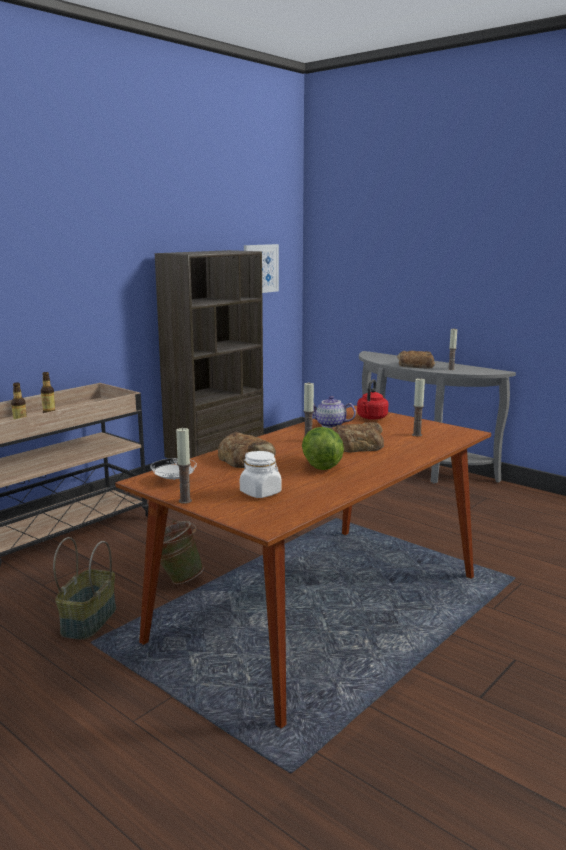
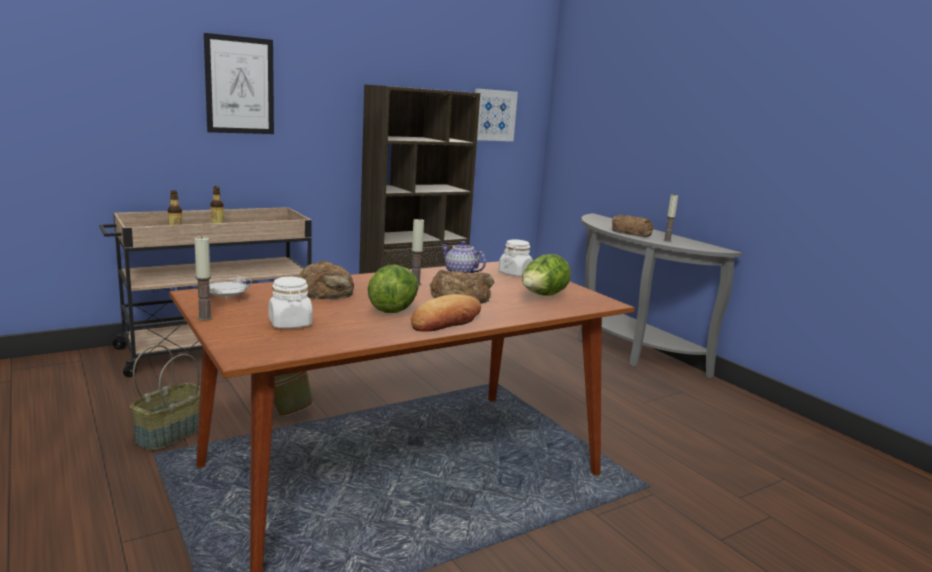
camera: 15 degrees right, 0 degrees up
(44, 267) = (240, 85): none -> picture
(371, 418) = (515, 273): red kettle -> white jar
(374, 468) = (446, 321): none -> bread
(417, 435) = (542, 296): candle -> lettuce

